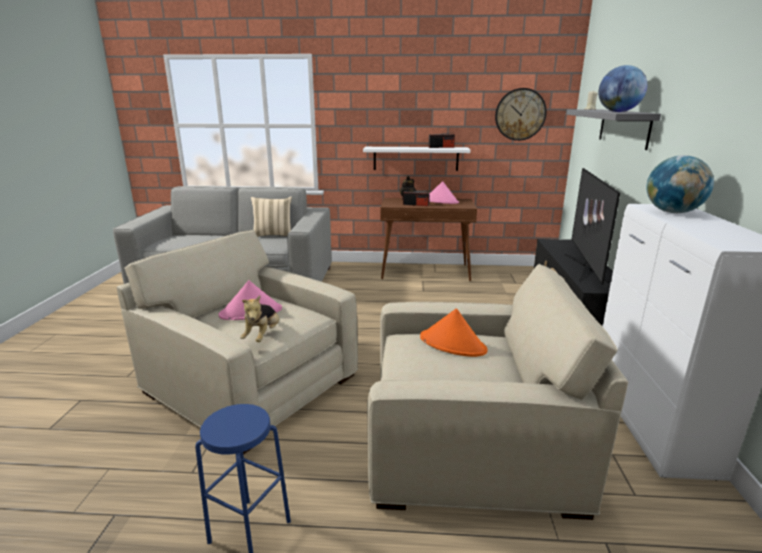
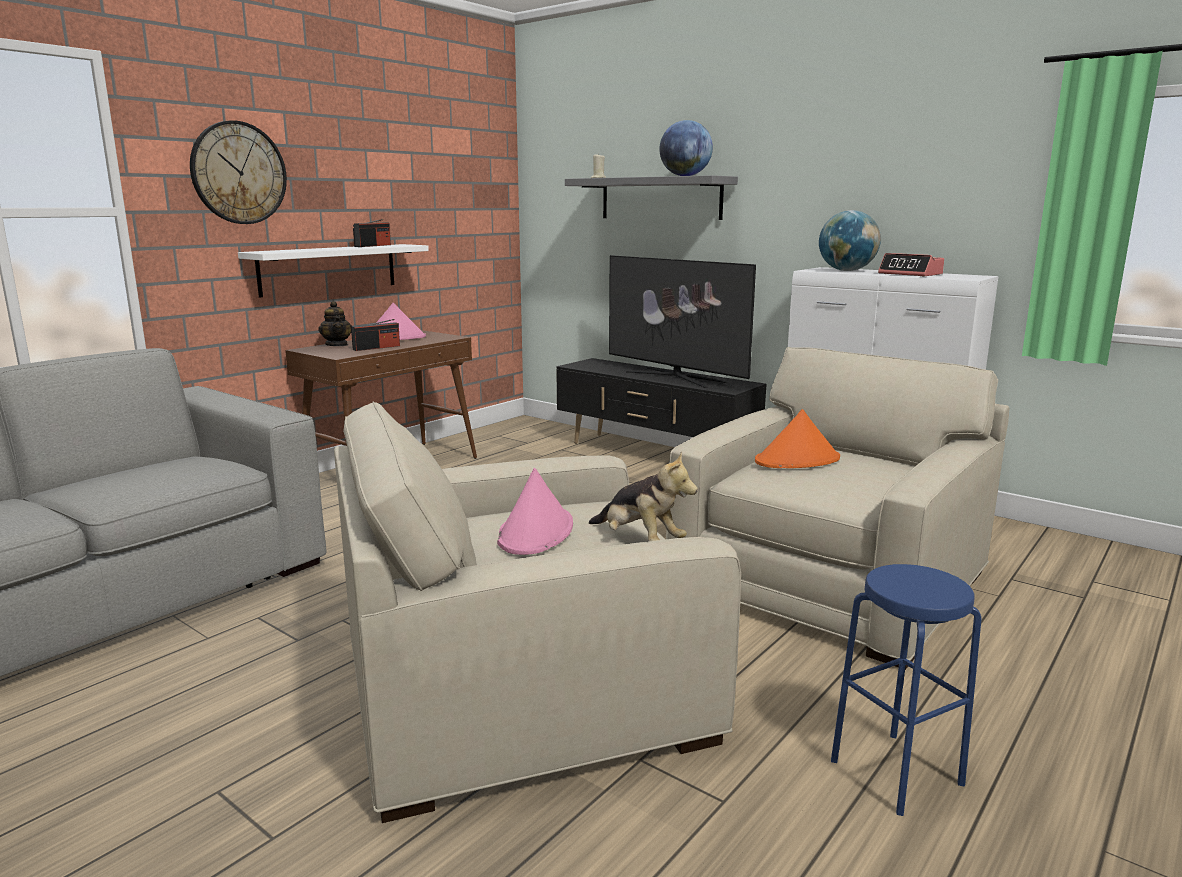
camera: 55 degrees left, 5 degrees down
(273, 235) = (141, 465): beige pillow -> none
(520, 114) = (461, 190): wall clock -> wall clock (238, 173)
(706, 228) = (910, 274): none -> alarm clock

